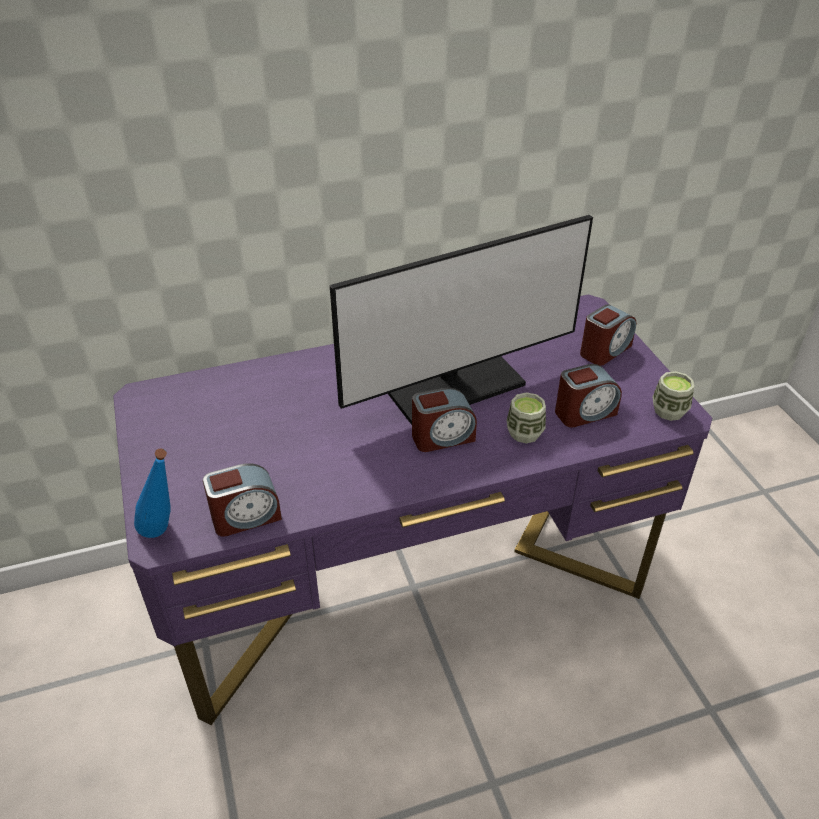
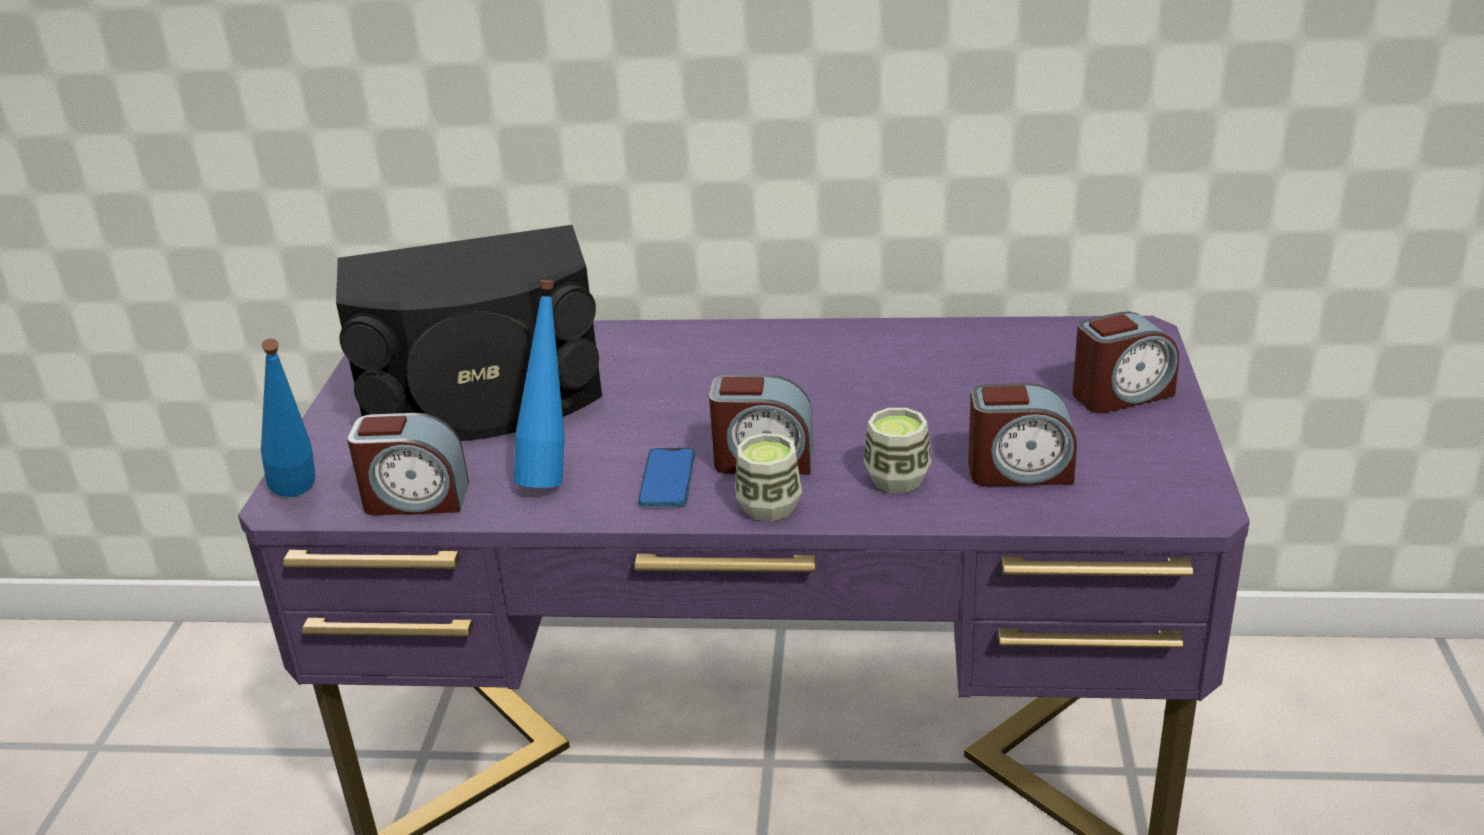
camera: 25 degrees right, 10 degrees down
(238, 430) = (483, 399): none -> black speaker
(321, 476) = (551, 473): none -> blue bottle
(395, 464) = (667, 479): none -> phone
(455, 387) = (831, 401): monitor -> none
(669, 411) = (1173, 495): cup -> cup (769, 506)

